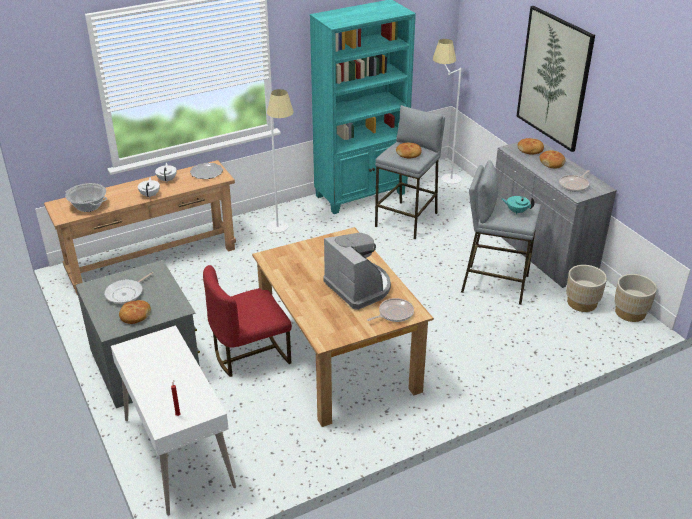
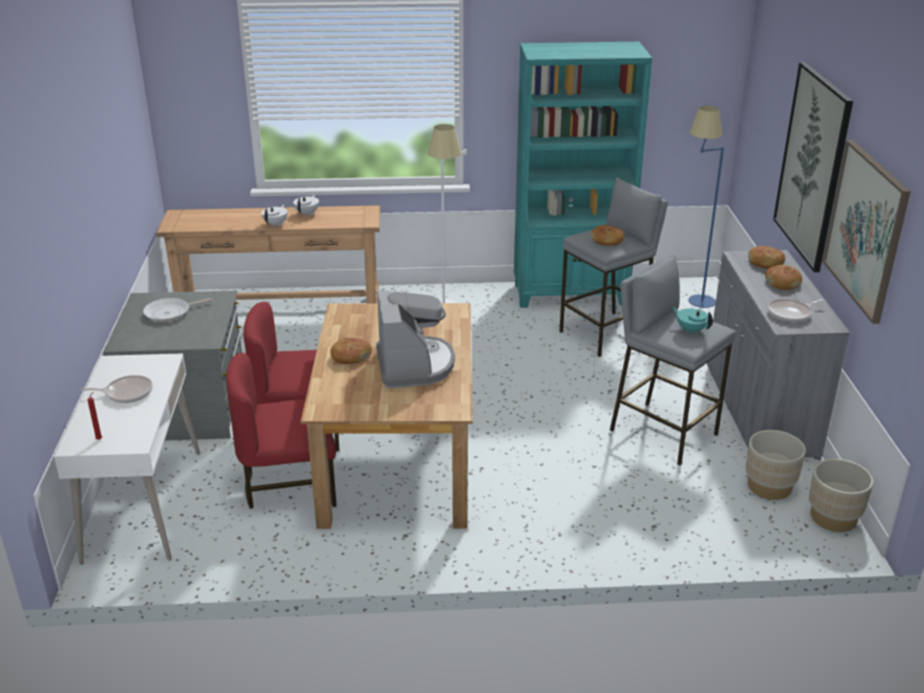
camera: 25 degrees right, 5 degrees down
(88, 206) = (205, 222): cooking pot -> none
(135, 316) = (158, 336): bread -> bread (350, 356)
(206, 172) = (355, 215): plate -> none
(277, 401) = (290, 485): none -> red chair
(394, 313) = (428, 403): frying pan -> frying pan (126, 393)
(442, 176) = (692, 296): white floor lamp -> blue floor lamp
(622, 121) = (865, 229): none -> picture

